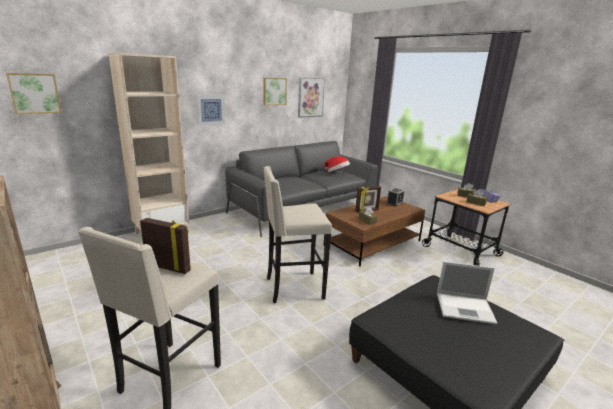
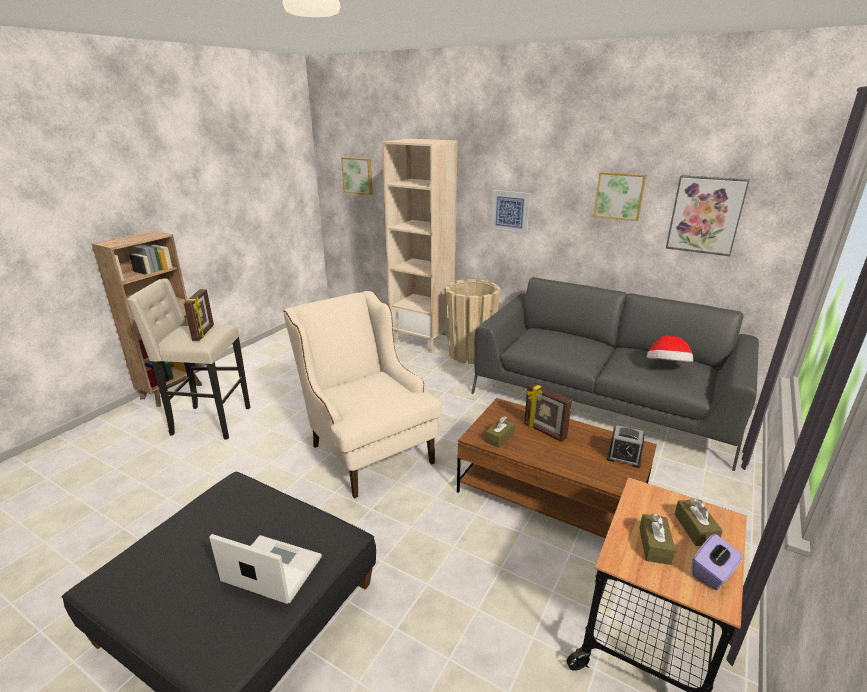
camera: 70 degrees right, 5 degrees up
(209, 224) = (470, 354): none -> beige planter
(293, 288) = (366, 447): beige stool -> beige armchair
(466, 308) = (270, 569): laptop -> laptop turned 120 degrees clockwise

